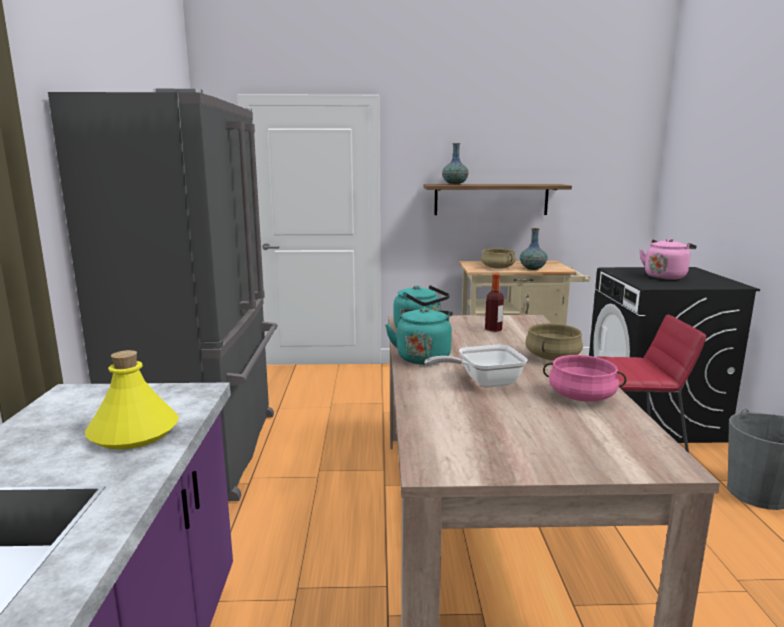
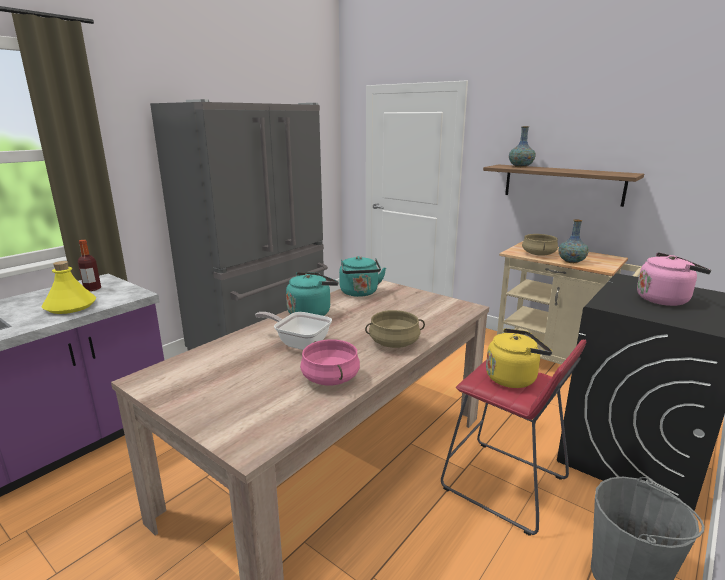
camera: 40 degrees right, 5 degrees up
(493, 329) = (412, 307): bottle -> bottle (92, 289)
(628, 365) = (513, 378): none -> yellow kettle

